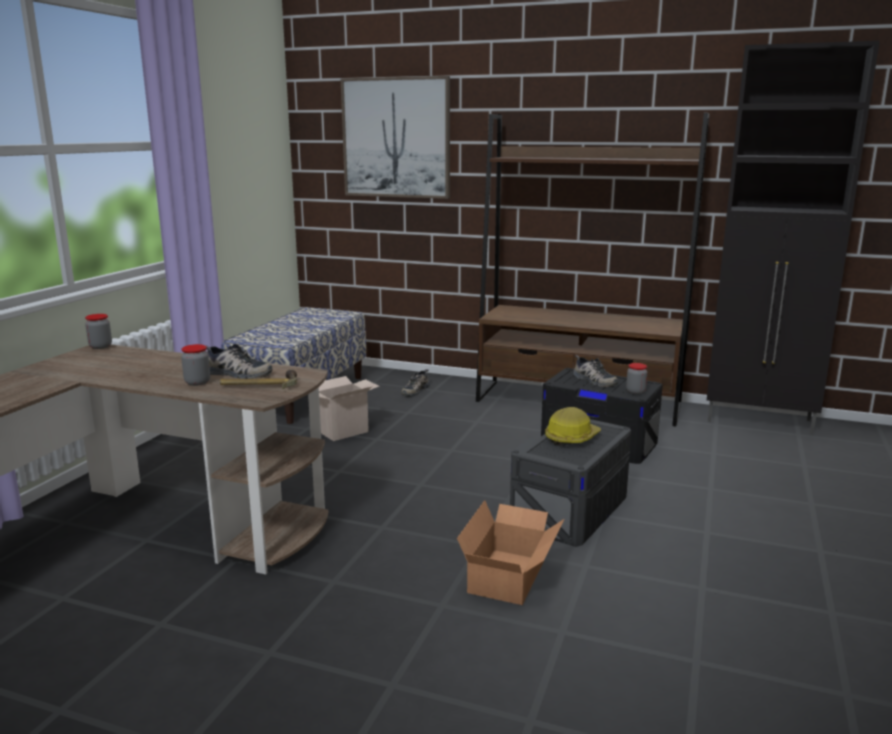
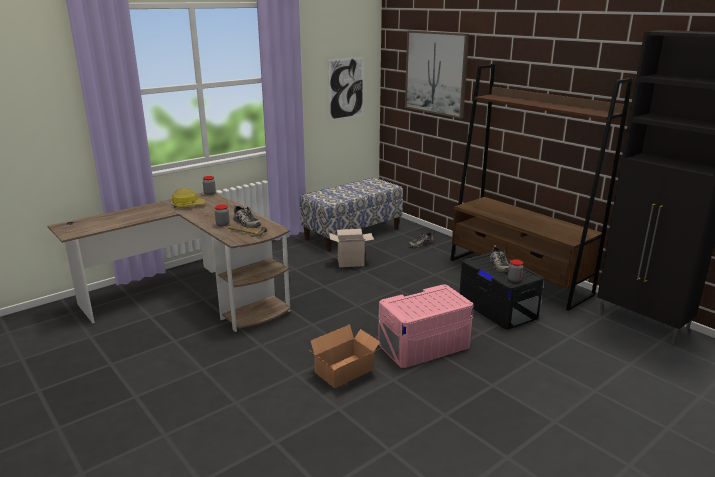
camera: 30 degrees right, 5 degrees up
(254, 169) = (346, 88): none -> picture
(569, 510) = (424, 345): grey storage box -> pink storage box
(571, 438) = (426, 300): hard hat -> hard hat (188, 205)

